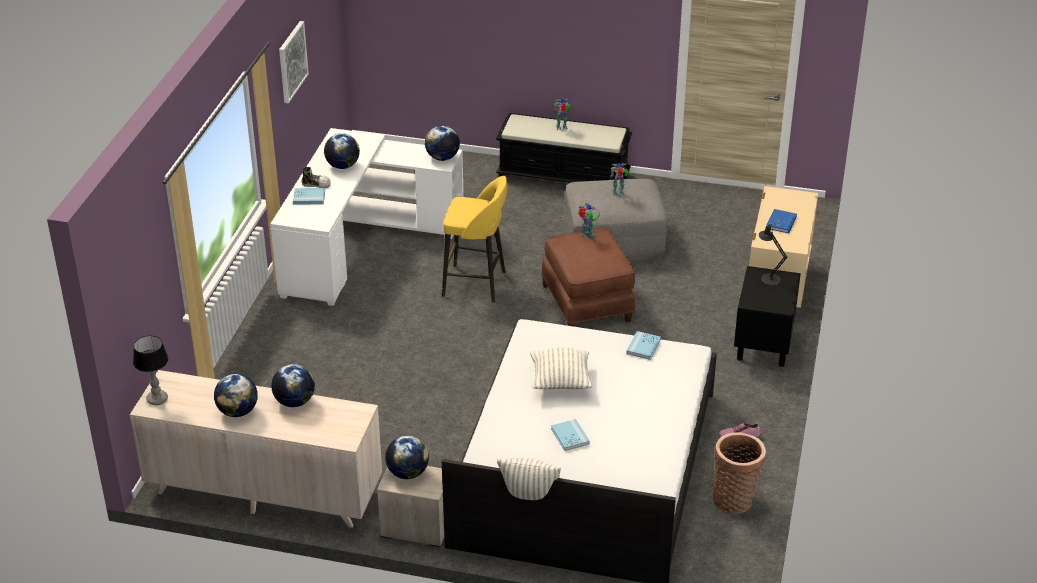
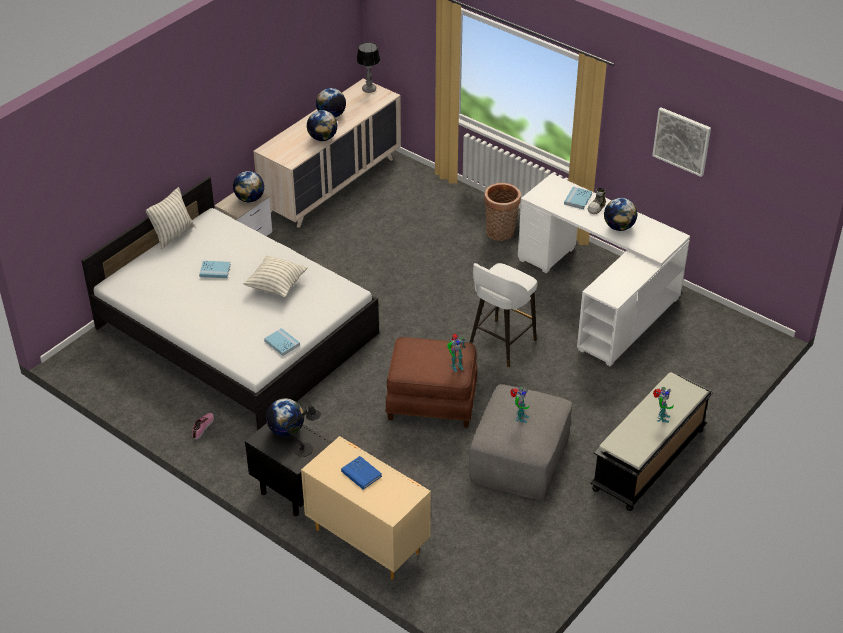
camera: 115 degrees right, 5 degrees up
(442, 157) = (609, 292): globe -> globe (286, 430)
(476, 284) = (500, 344): yellow stool -> white stool
(735, 499) = (141, 395): basket -> basket (500, 233)

